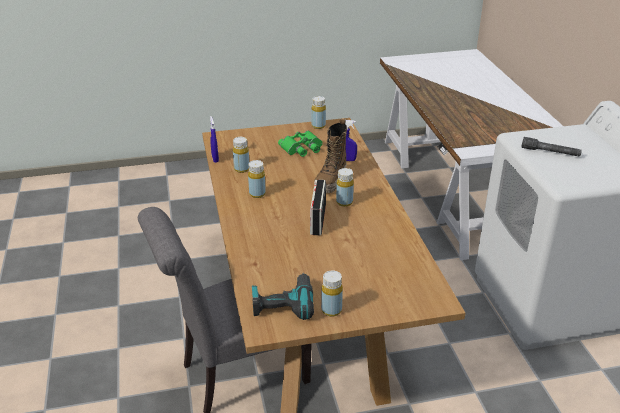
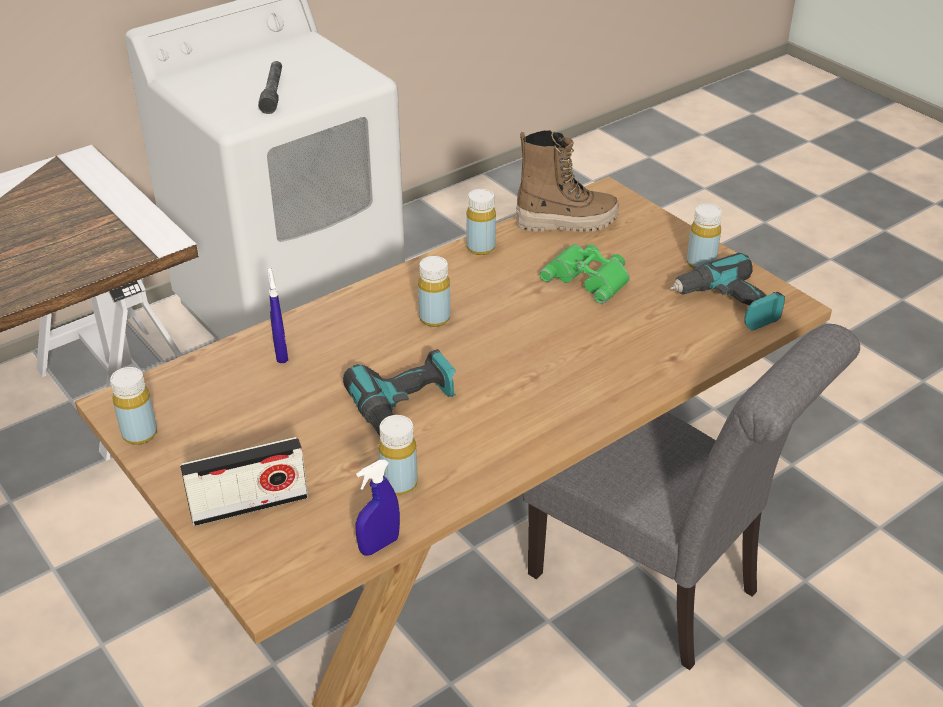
camera: 115 degrees left, 5 degrees up
(257, 194) = (478, 426): yellow bottle -> yellow bottle (481, 248)
(286, 180) = (406, 406): none -> power drill
(302, 148) = (260, 426): green binoculars -> green binoculars (589, 277)
(318, 219) = (506, 331): radio -> radio (249, 504)
(331, 181) = (374, 351): boot -> boot (566, 222)

